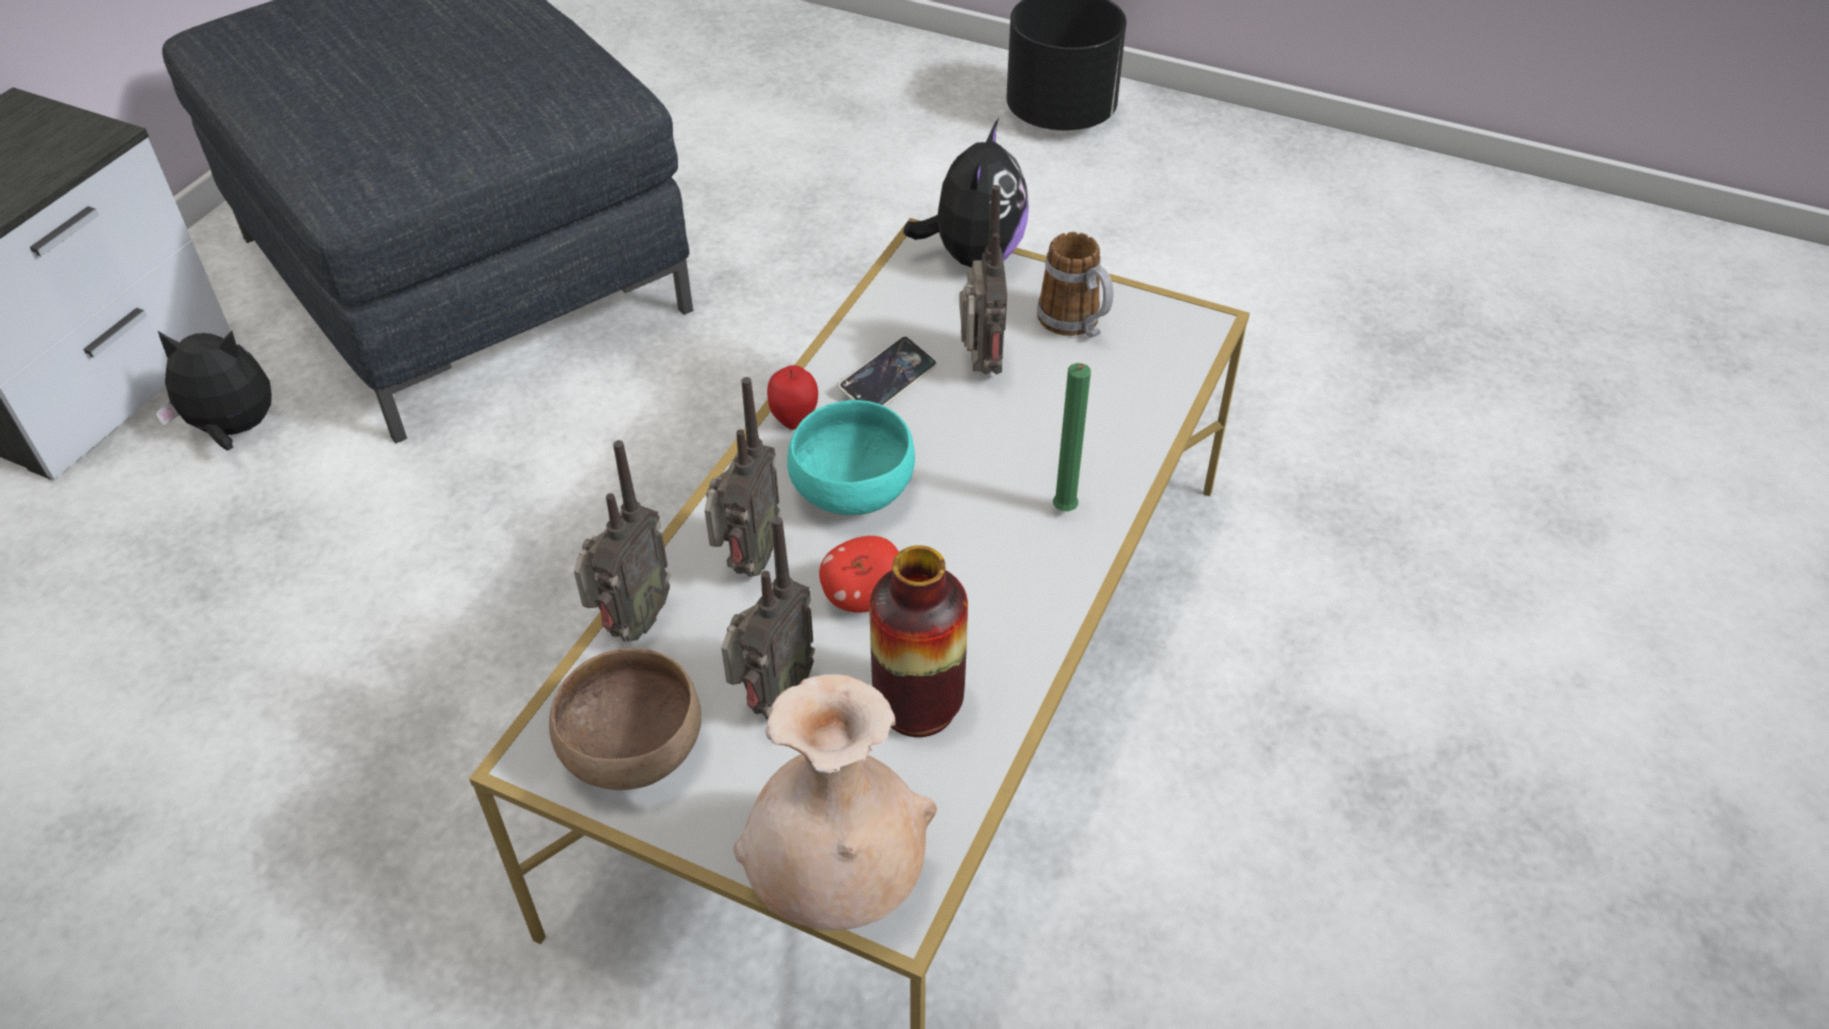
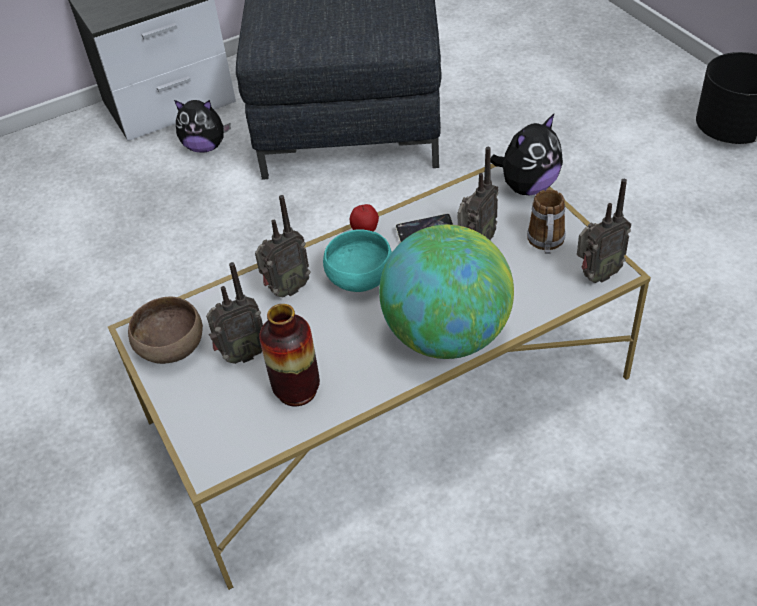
camera: 40 degrees right, 0 degrees up
(233, 430) = (205, 147): plush toy -> plush toy turned 150 degrees clockwise
(630, 624) = (217, 294): radio -> radio (596, 275)
(838, 883) = (197, 446): beige vase -> none
(863, 598) = (319, 330): apple -> none
(1063, 512) = (447, 335): green candle -> globe

